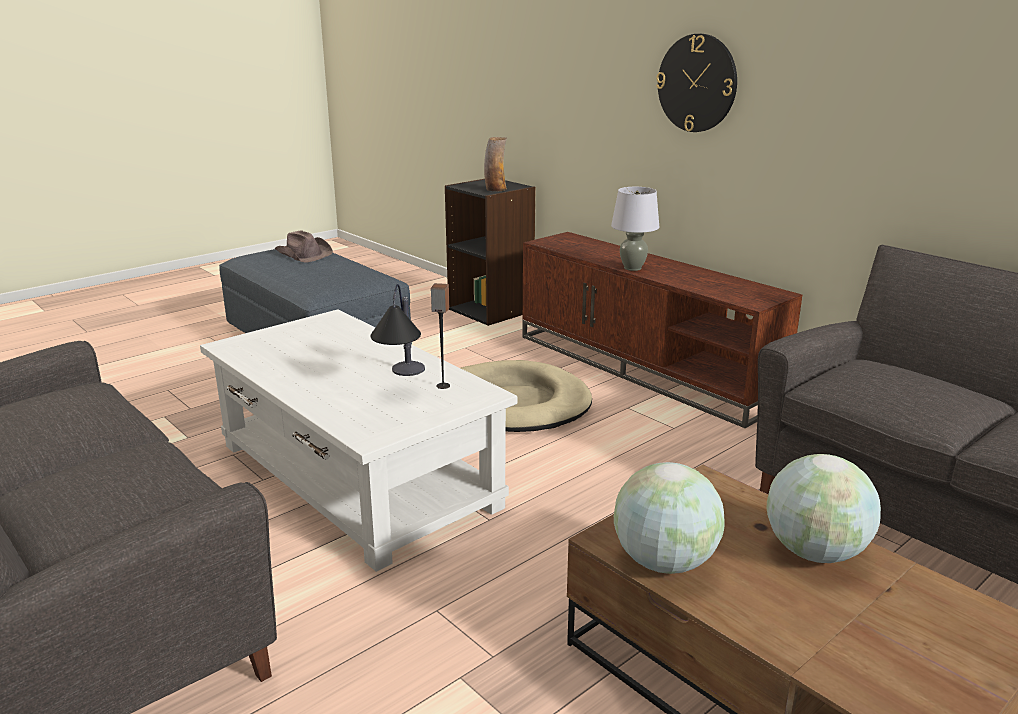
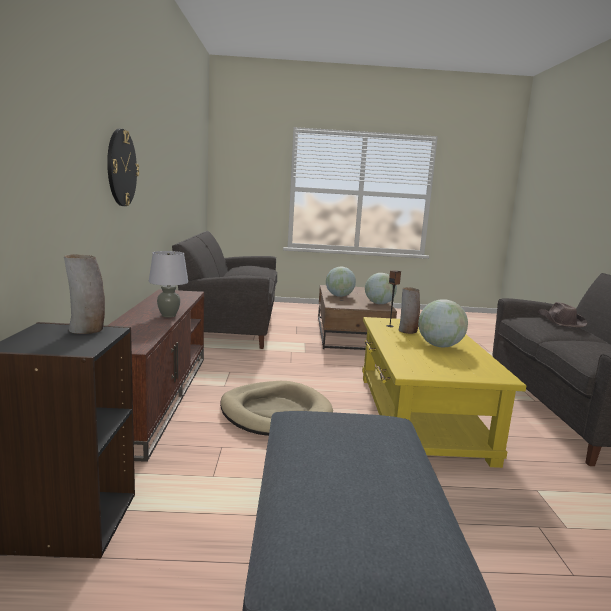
camera: 140 degrees left, 10 degrees down
(304, 254) = (333, 506): brown hat -> brown hat (560, 321)
(329, 369) = (440, 346): none -> globe
(356, 474) = (420, 415): white coffee table -> yellow coffee table
(403, 383) = (407, 331): table lamp -> vase

